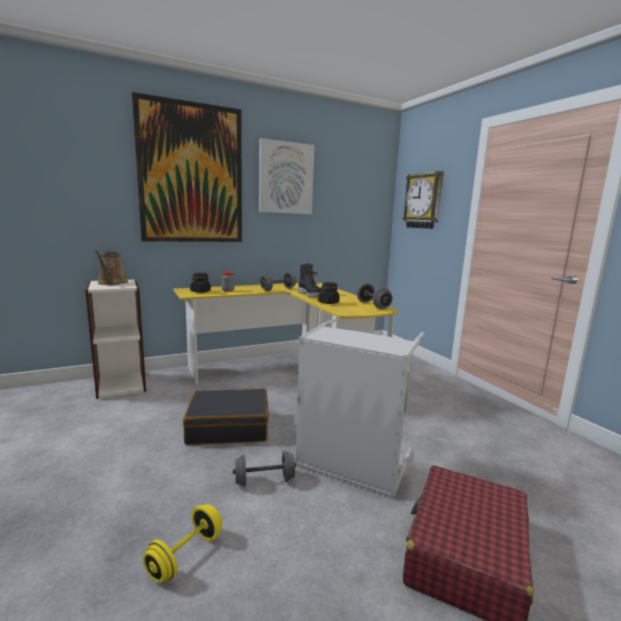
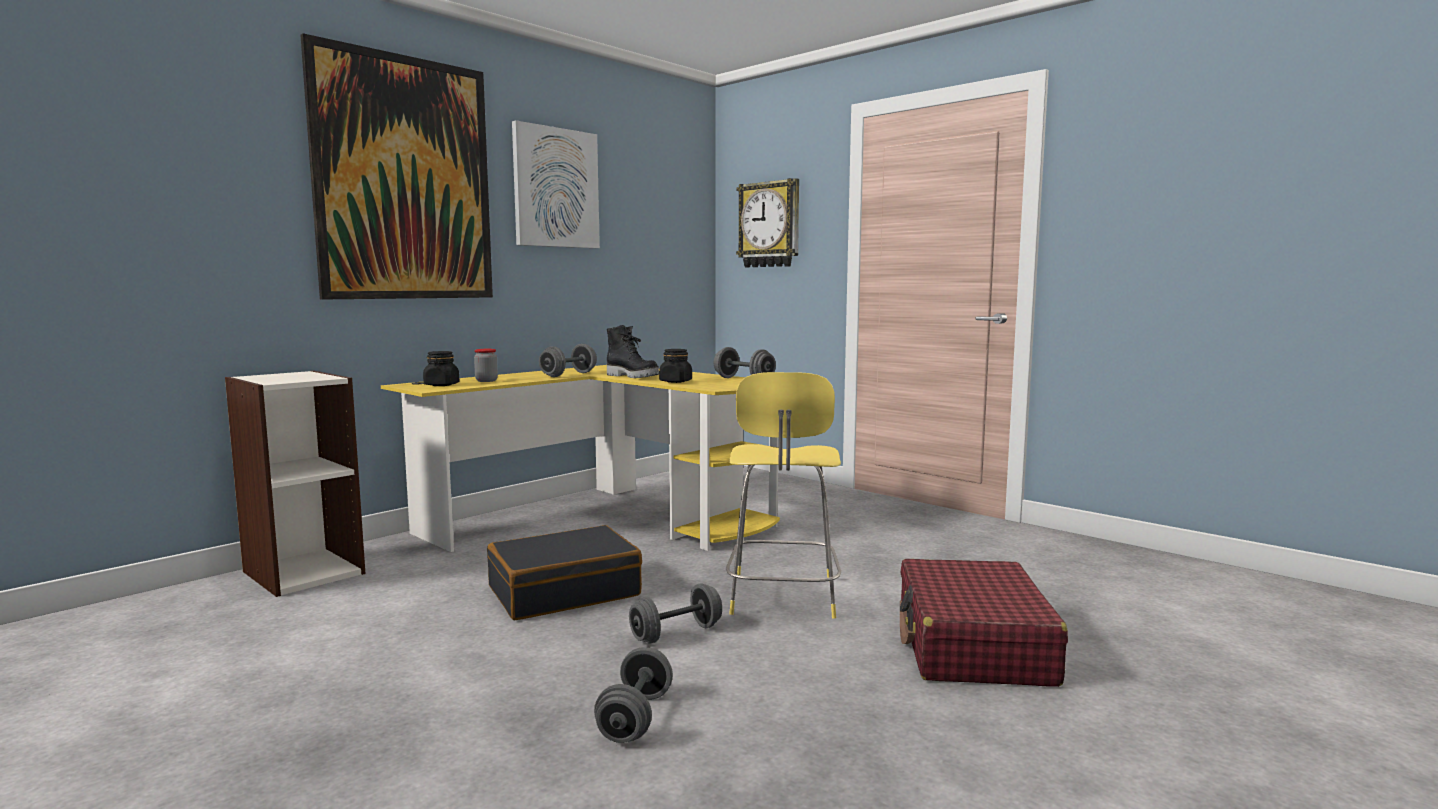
camera: 20 degrees left, 5 degrees down
(112, 283) = (284, 376): brown watering can -> none
(185, 556) = (635, 718): yellow dumbbell -> grey dumbbell
(351, 465) = (782, 598): grey laundry basket -> yellow stool

